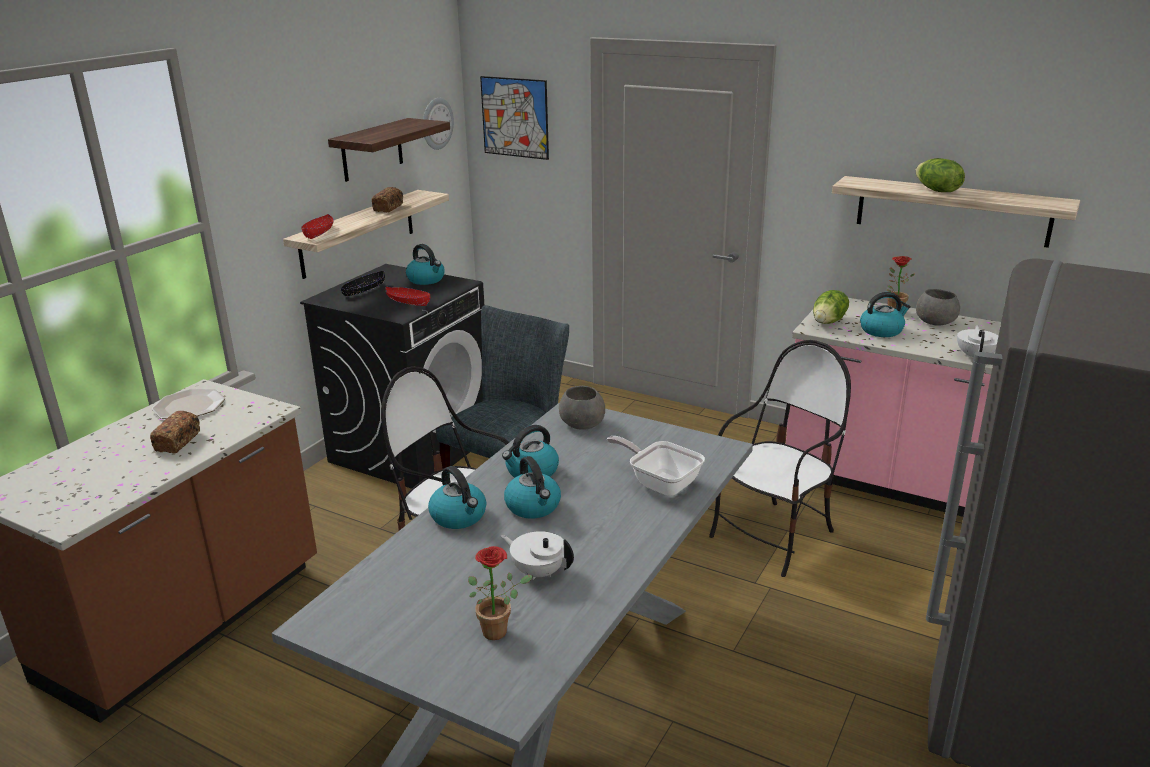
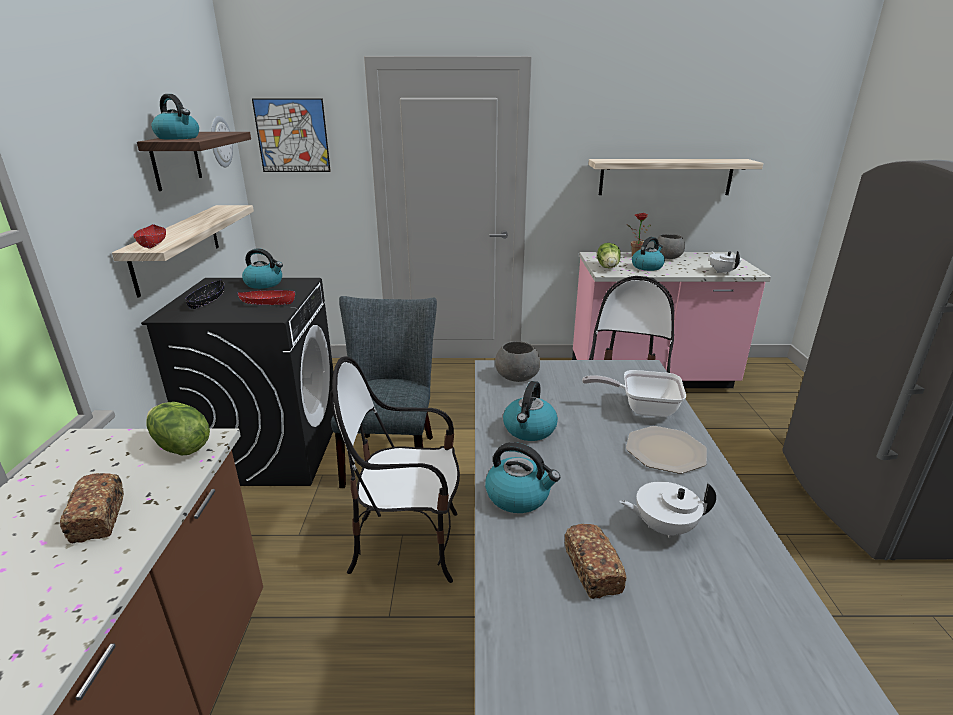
camera: 30 degrees left, 0 degrees up
(189, 406) = (77, 466): plate -> plate (666, 451)
(388, 208) = (205, 218): bread -> bread (592, 571)
(500, 630) = (718, 612): potted plant -> none
(533, 507) = (573, 462): kettle -> kettle (179, 138)
(936, 190) = (663, 160): lettuce -> lettuce (180, 446)

